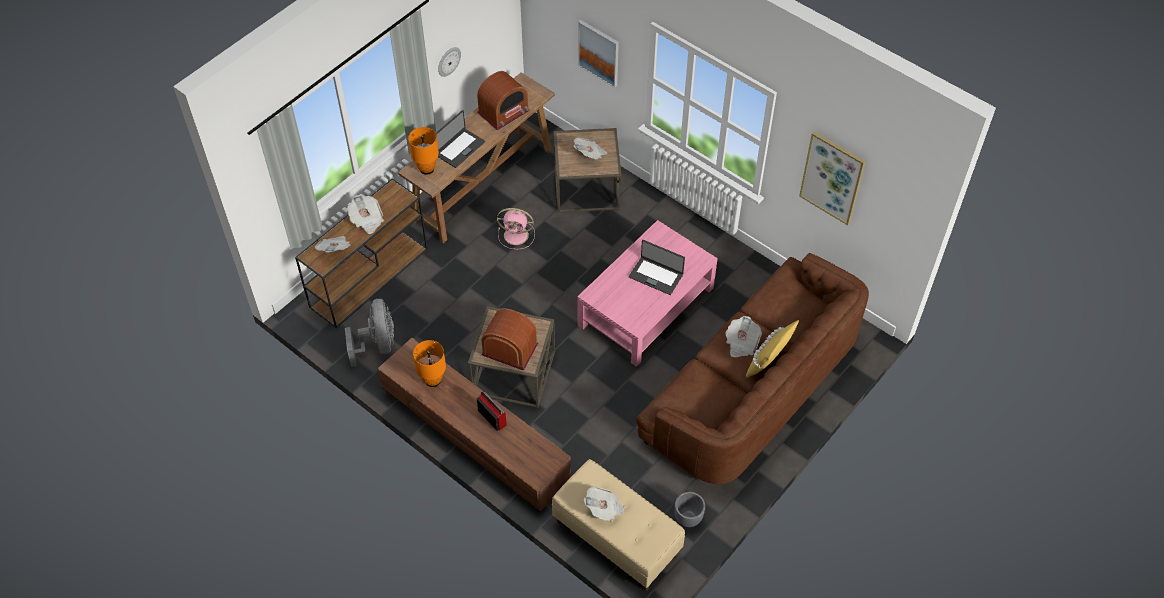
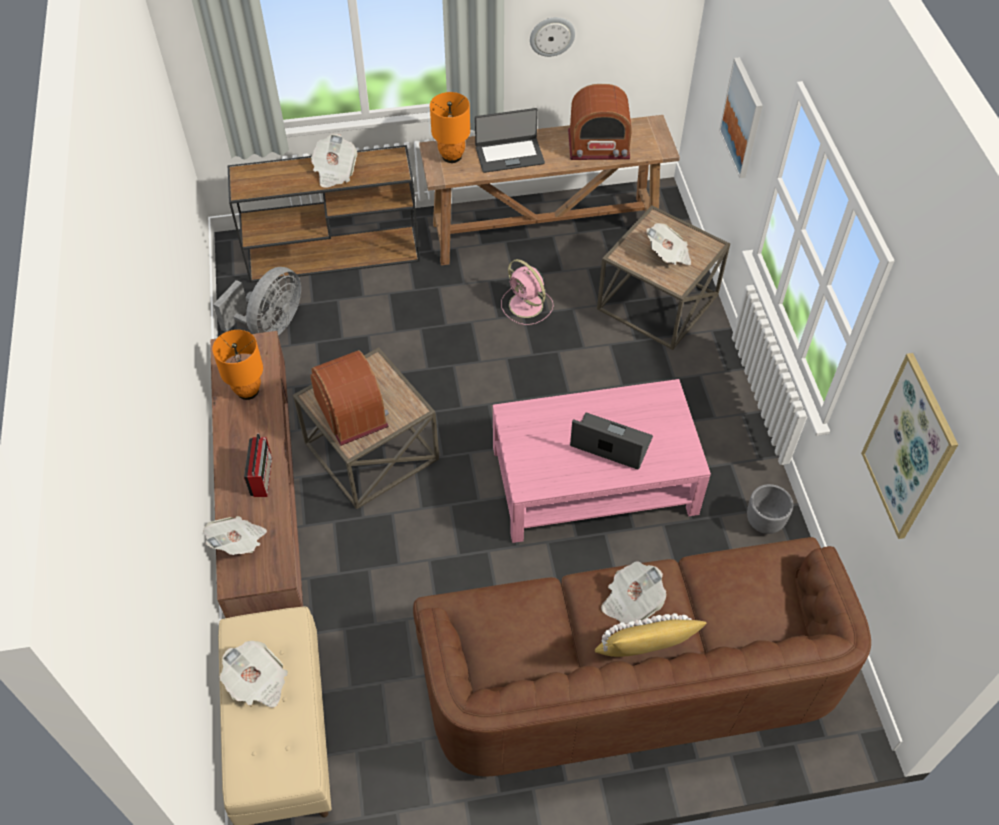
camera: 40 degrees right, 0 degrees up
(335, 250) = (271, 181): newspaper -> newspaper (238, 542)
(656, 275) = (610, 443): laptop -> laptop turned 135 degrees clockwise
(688, 518) = (387, 779): grey planter -> grey planter (763, 523)

